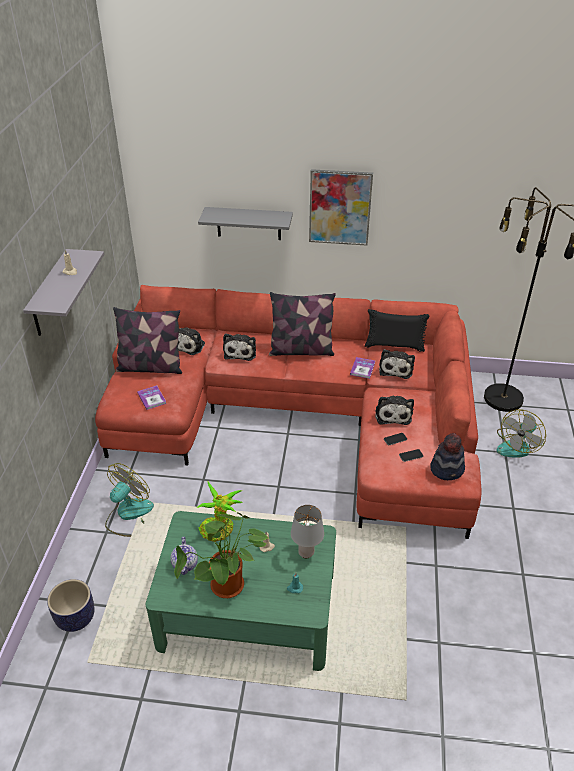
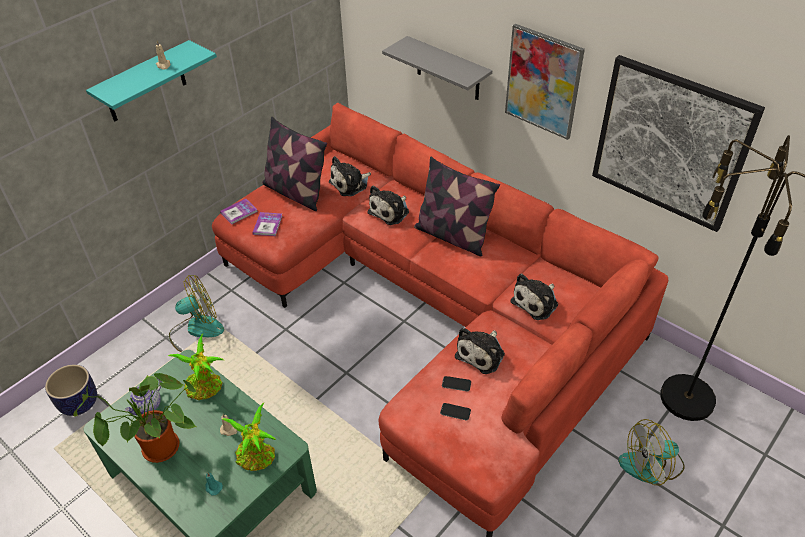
camera: 35 degrees right, 5 degrees up
(50, 295) = (145, 83): grey shelf -> turquoise shelf
(306, 552) = (257, 457): grey table lamp -> potted plant
(362, 368) = (498, 285): book -> book (239, 212)
(394, 345) = (561, 274): black pillow -> none
(447, 469) = (481, 449): hat -> none
(448, 221) = (670, 143): none -> picture

